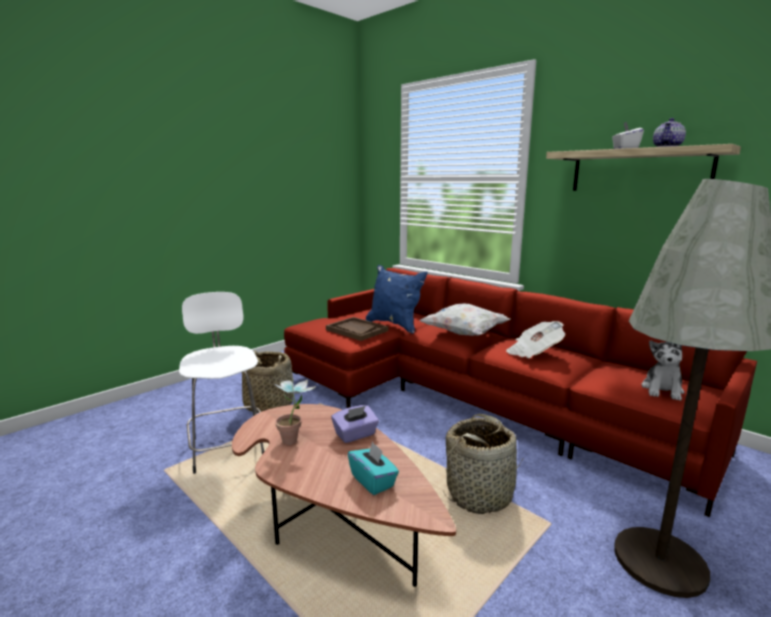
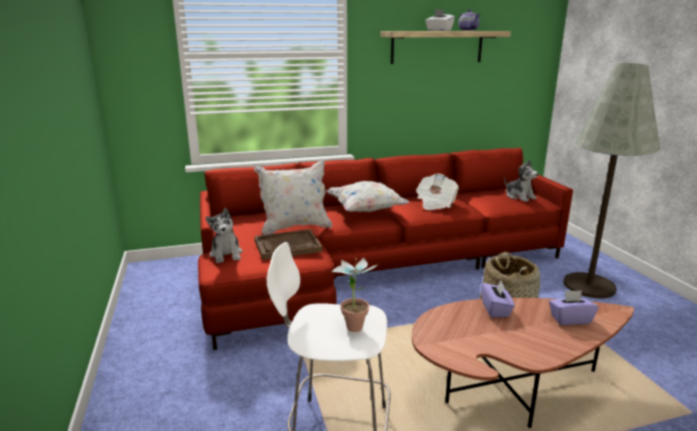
camera: 60 degrees left, 5 degrees up
(268, 404) = (260, 379): basket -> none
(295, 439) = (488, 339): potted plant -> potted plant (355, 324)
(324, 321) = (226, 254): none -> plush toy
(373, 481) = (570, 319): turquoise tissue box -> purple tissue box
(394, 325) = (295, 227): blue pillow -> white pillow

